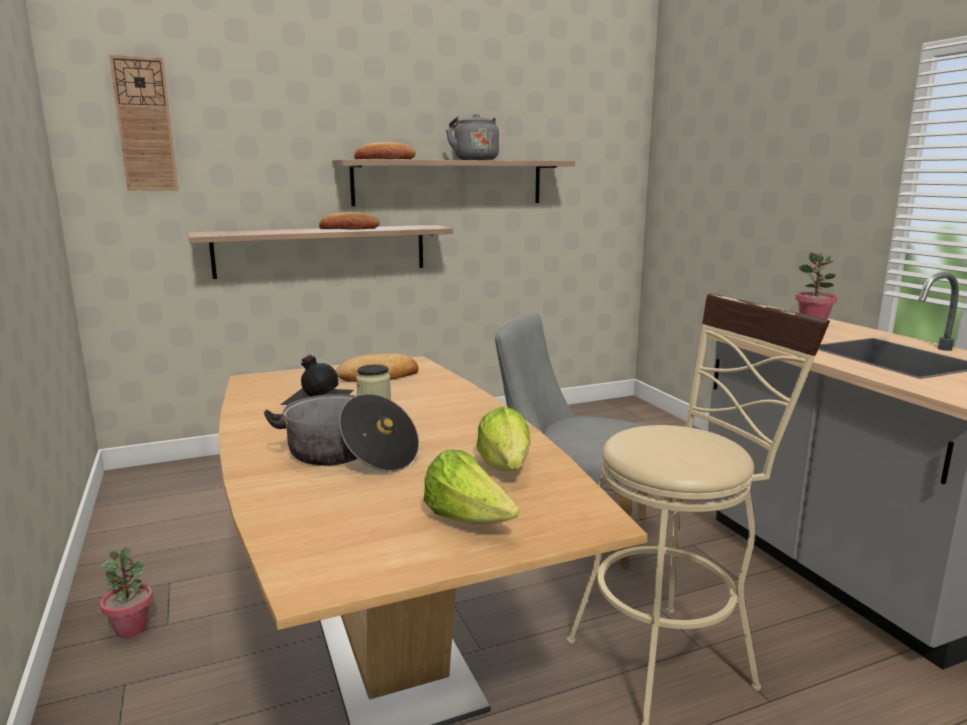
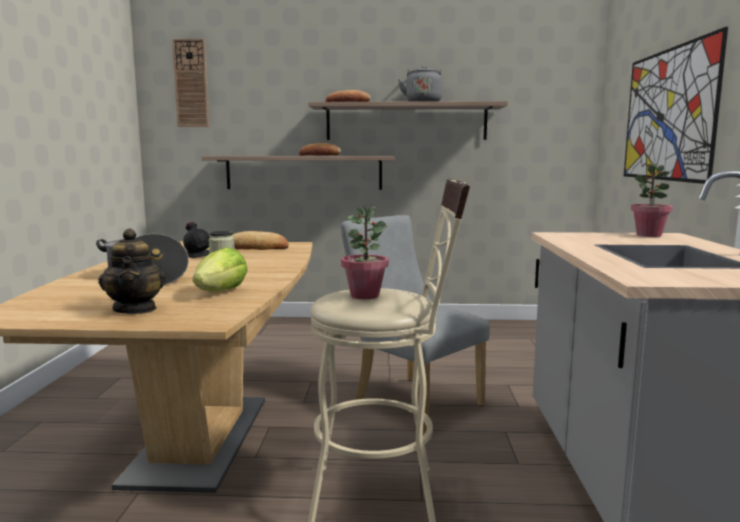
camera: 25 degrees right, 5 degrees down
(131, 628) = (76, 396): potted plant -> potted plant (365, 295)
(468, 520) = (135, 309): lettuce -> teapot
(767, 188) = (667, 115): none -> picture

